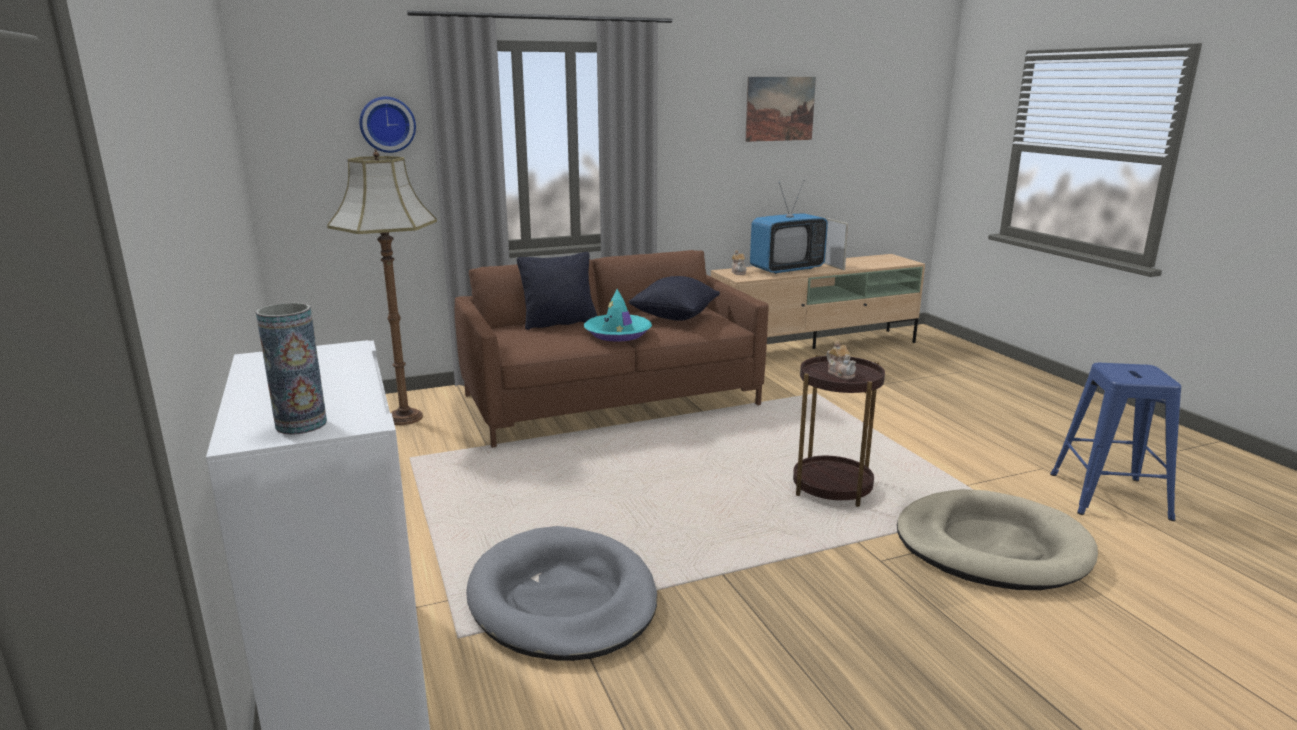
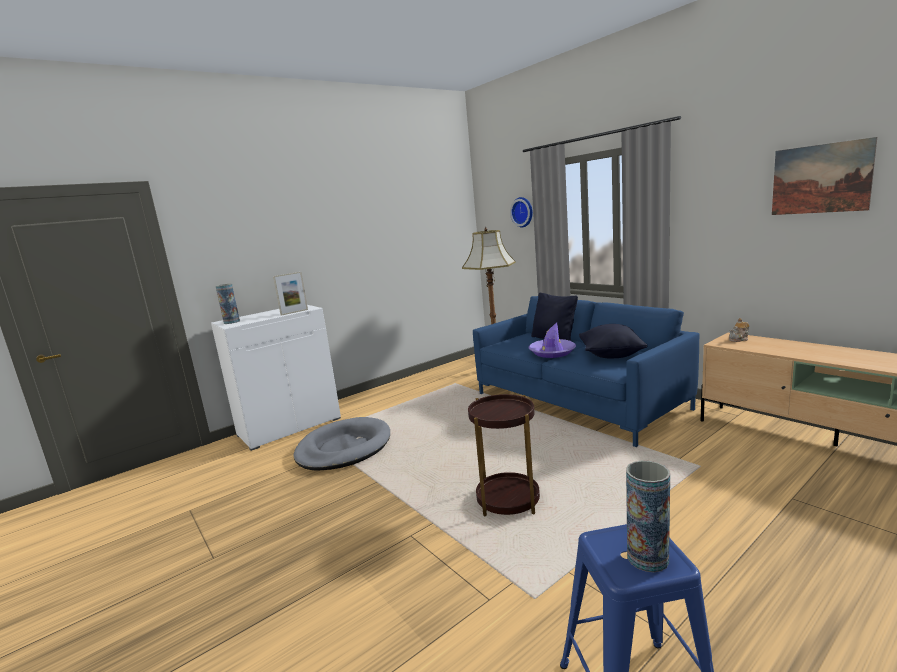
camera: 75 degrees right, 5 degrees down
(611, 400) = (577, 401): brown sofa -> blue sofa
(618, 334) = (552, 352): turquoise hat -> purple hat
(786, 269) = (795, 348): television -> none
(834, 266) = (861, 360): picture frame -> picture frame (294, 312)
(841, 374) = (501, 410): teapot -> none
(991, 546) = (454, 592): beige dog bed -> none
(1142, 371) = (647, 558): none -> vase

